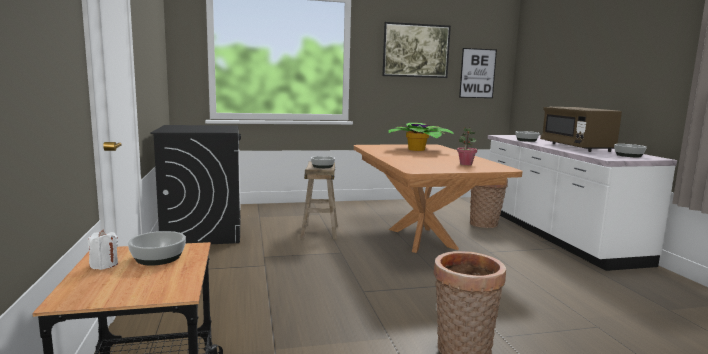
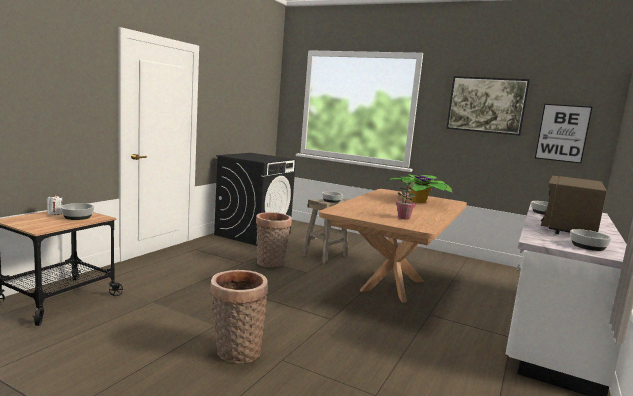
camera: 40 degrees right, 0 degrees up
(485, 224) = (487, 296): basket -> basket (270, 263)

